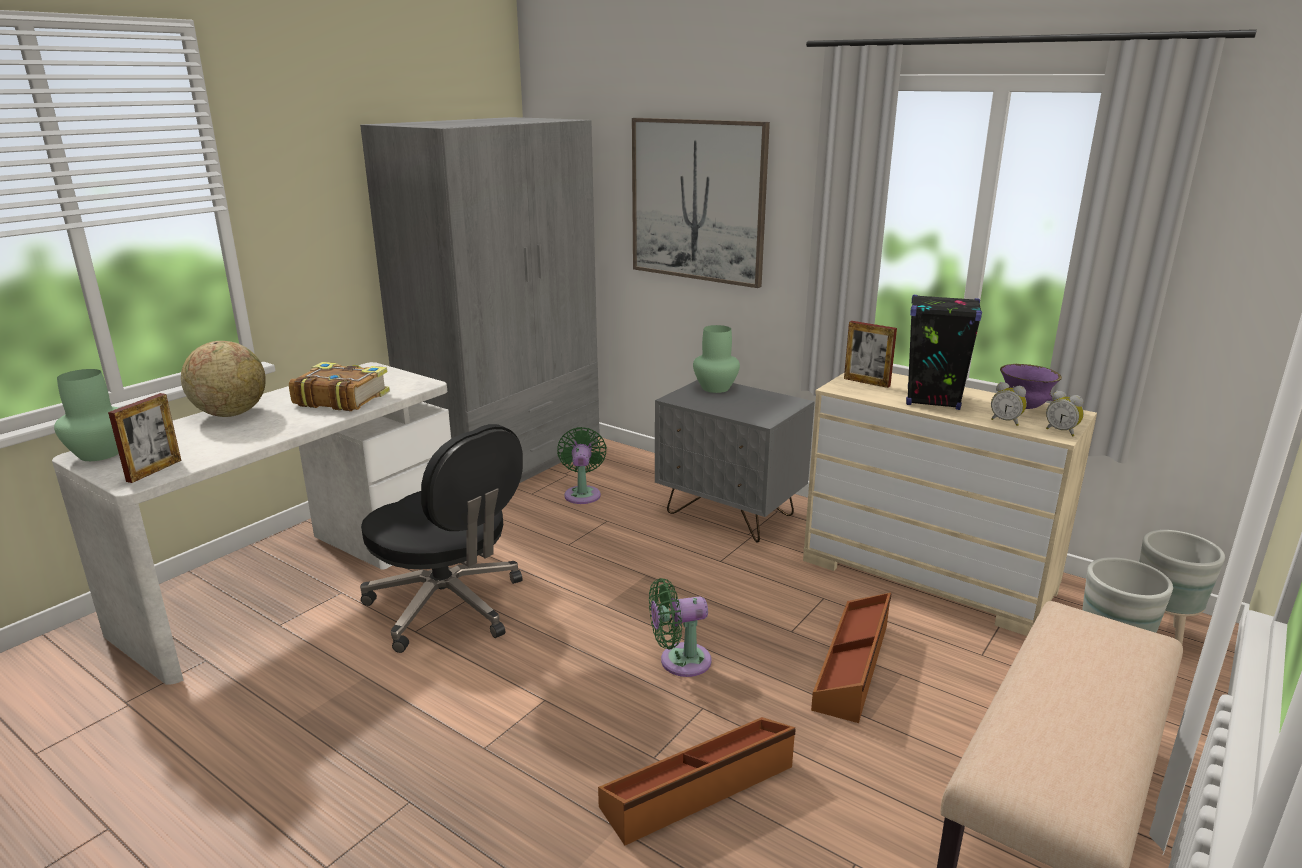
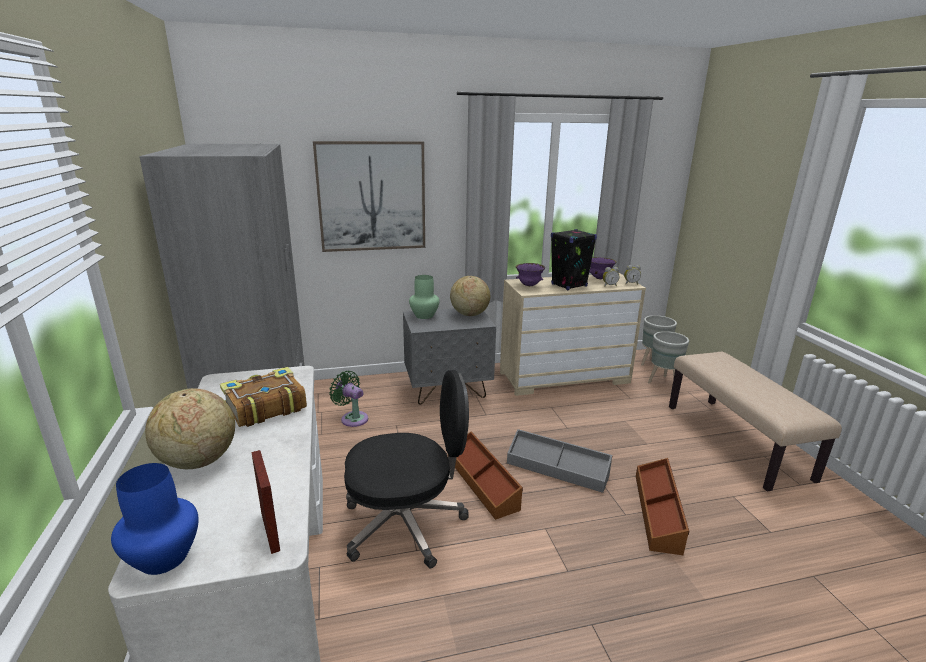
camera: 50 degrees left, 0 degrees up
(100, 454) = (165, 557): green vase -> blue vase
(679, 661) = (557, 469): green fan -> grey storage box
(773, 405) = (469, 314): none -> globe
(854, 666) = (608, 428): brown storage box -> brown storage box (483, 482)
(866, 382) = (529, 285): picture frame -> purple bowl

